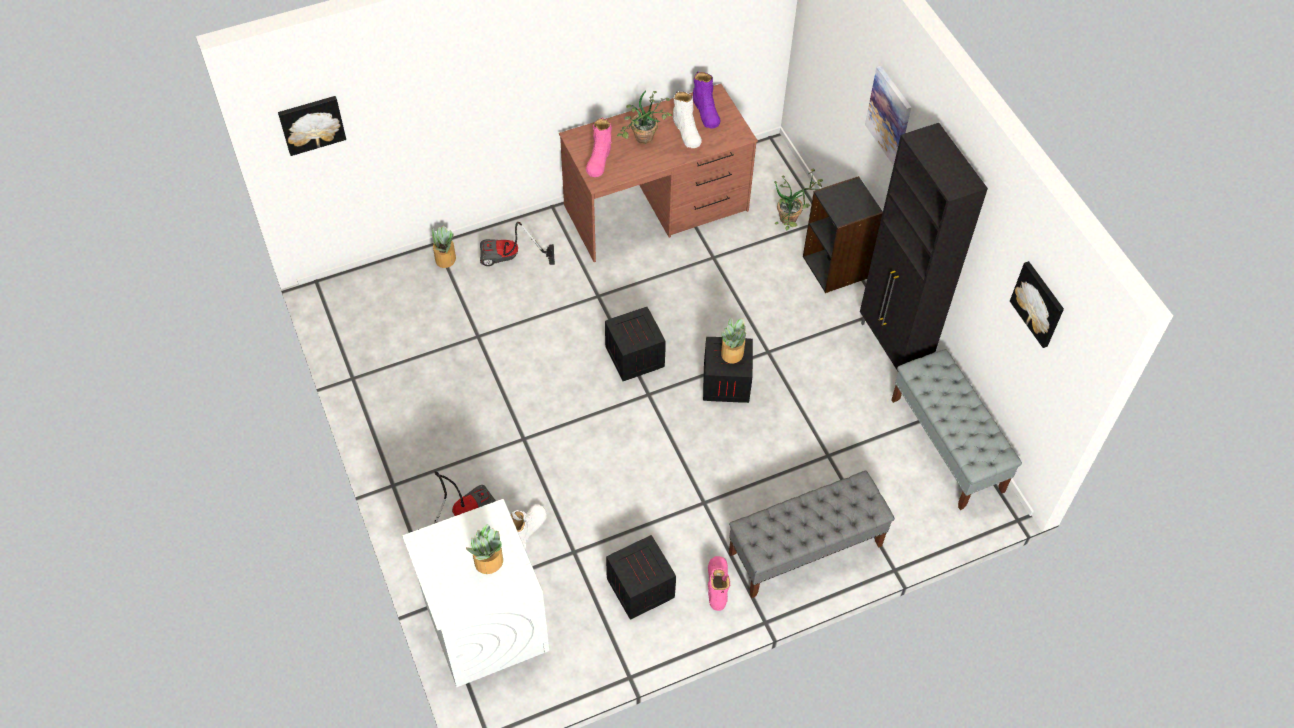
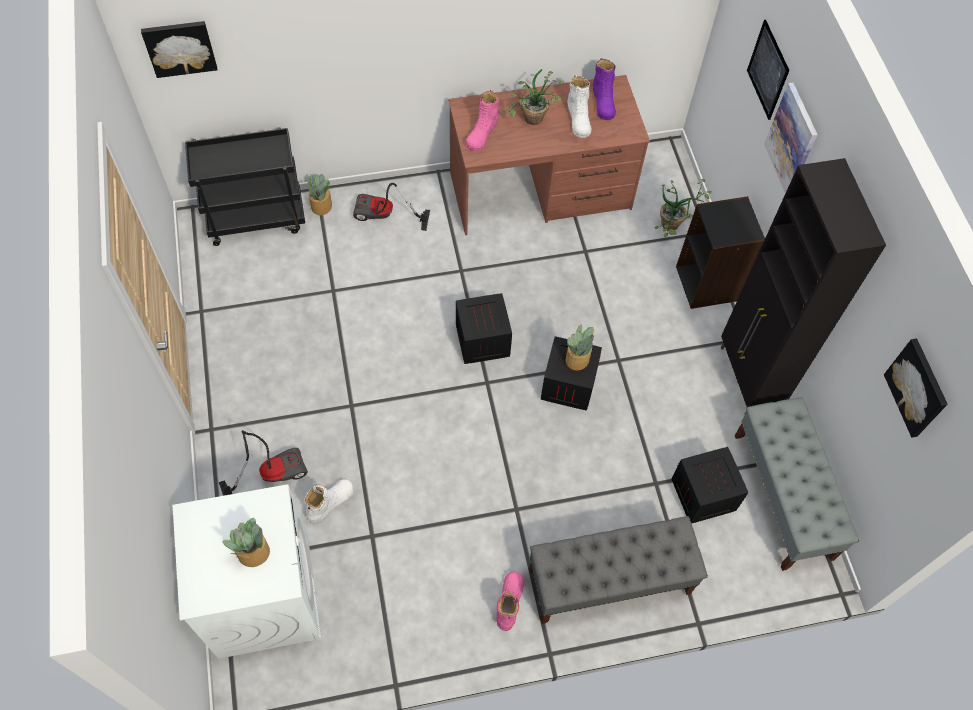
camera: 10 degrees right, 5 degrees up
(384, 281) = (257, 218): none -> black cart
(639, 588) = (429, 589): crate -> crate (702, 494)
(855, 58) = (768, 70): none -> picture

